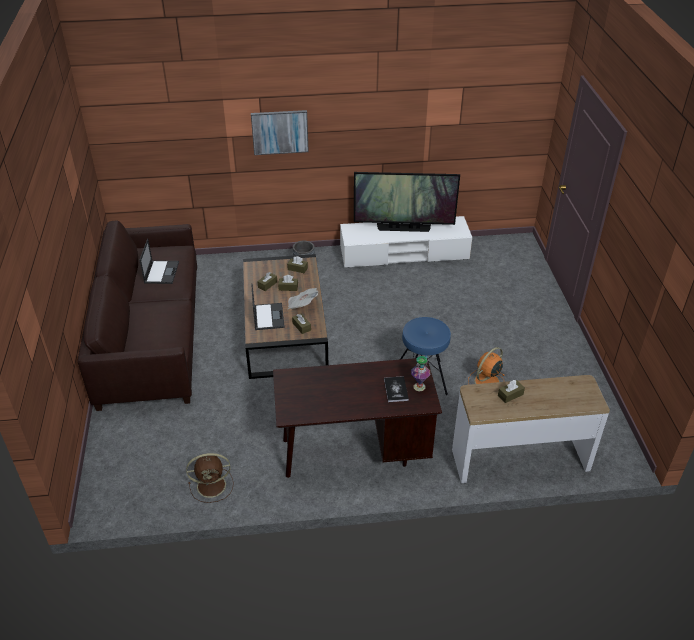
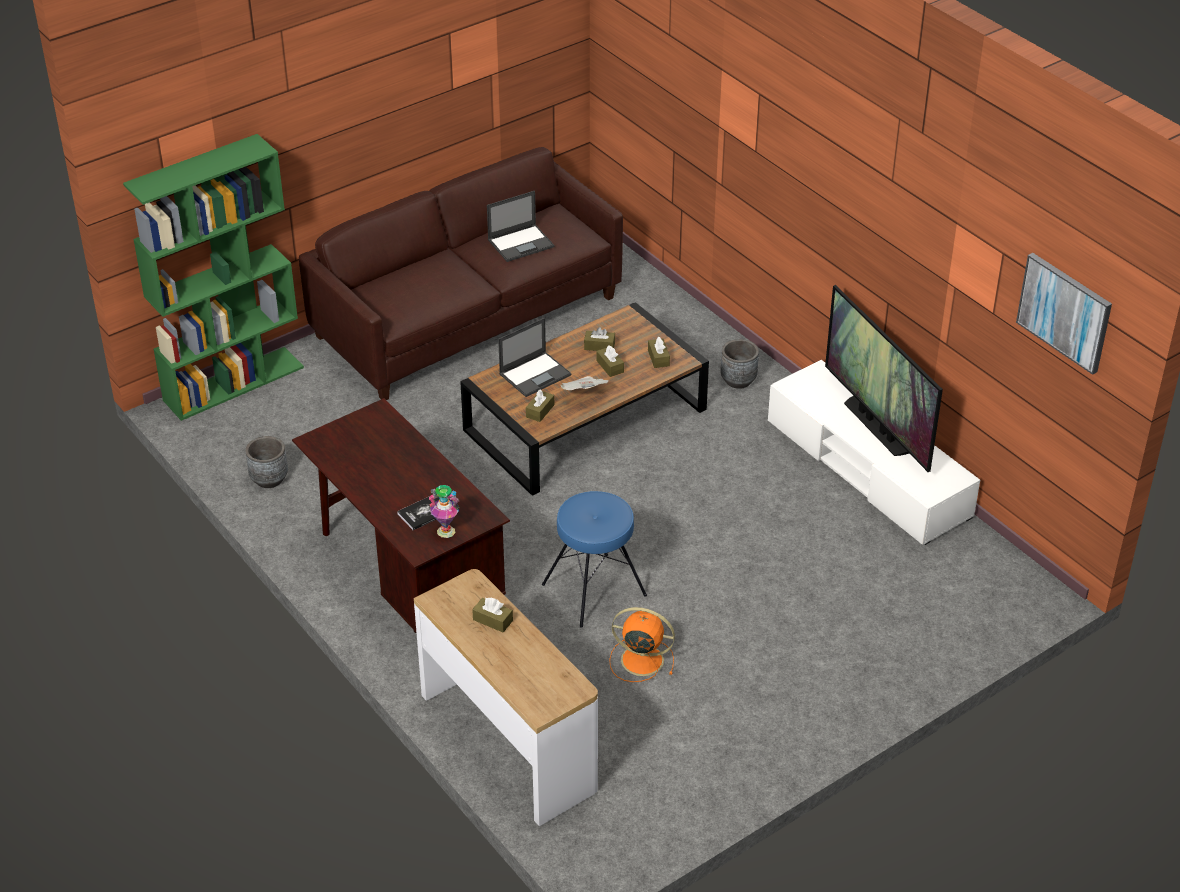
camera: 60 degrees right, 0 degrees up
(100, 469) = (234, 383): none -> green bookcase
(213, 485) = (269, 479): brown fan -> grey planter
(280, 132) = (773, 160): picture -> picture (1065, 312)

